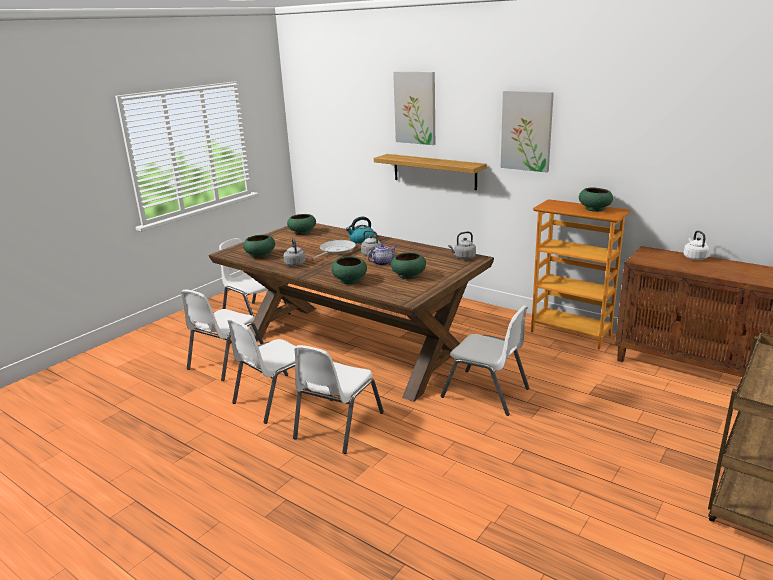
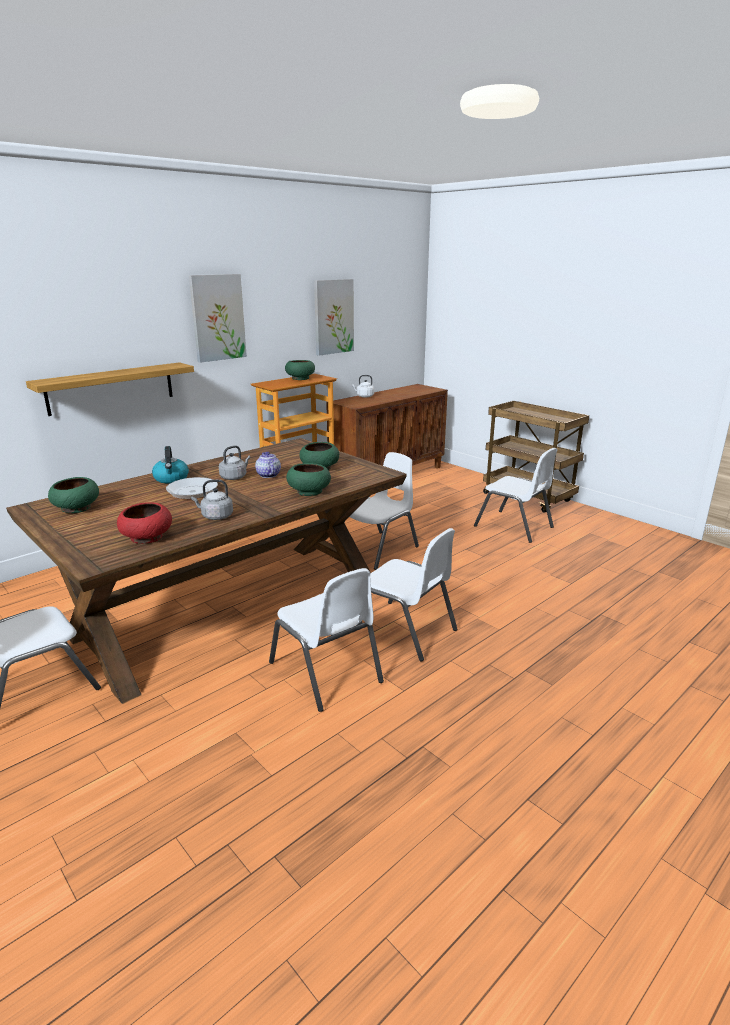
camera: 80 degrees left, 0 degrees up
(226, 361) = (183, 722): white chair -> white chair (514, 527)
(260, 255) = (147, 538): green bowl -> red bowl
(415, 108) = (67, 306): picture -> picture (333, 317)
(463, 257) = (290, 446): grey kettle -> none

